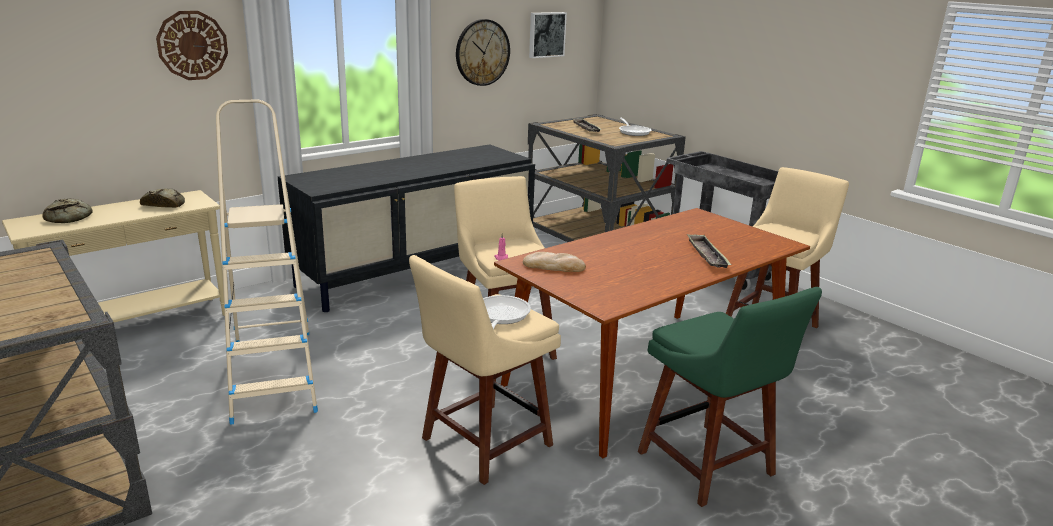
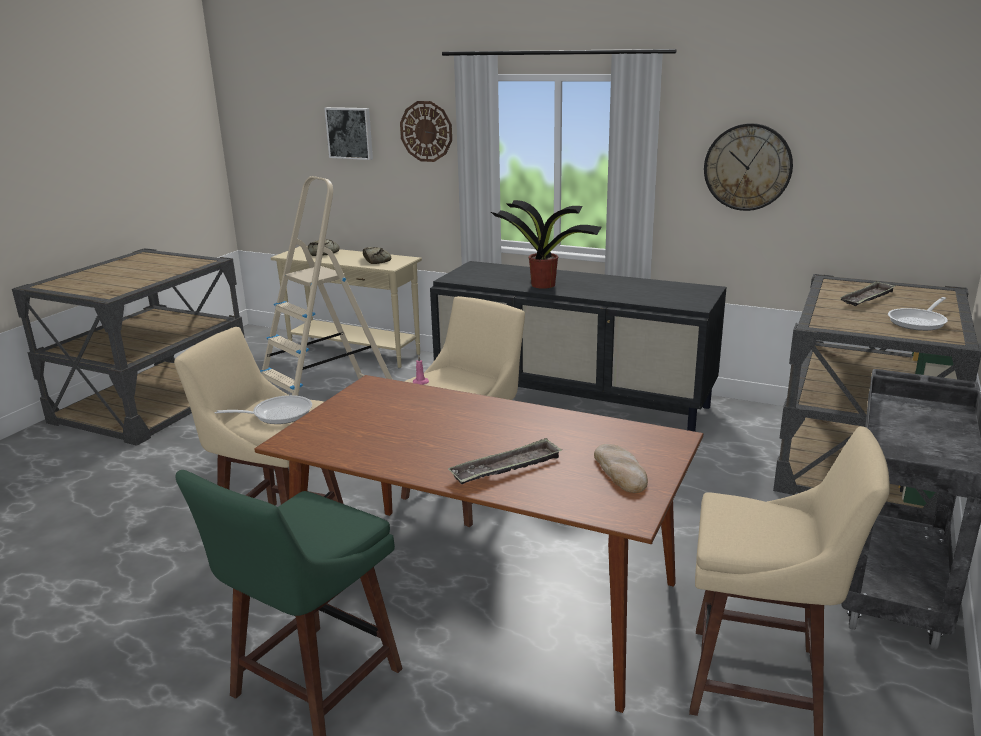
camera: 65 degrees right, 0 degrees up
(398, 173) = (544, 285): none -> potted plant
(546, 34) = (870, 151): picture -> picture (350, 133)
(554, 266) = (377, 399): bread -> bread (621, 472)

